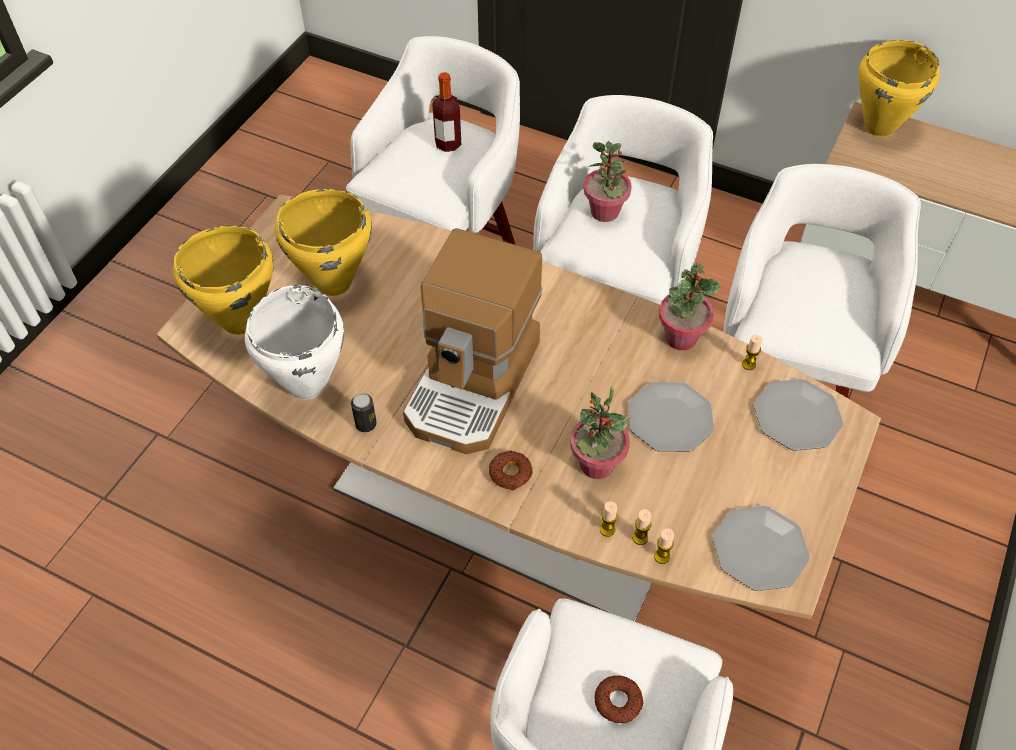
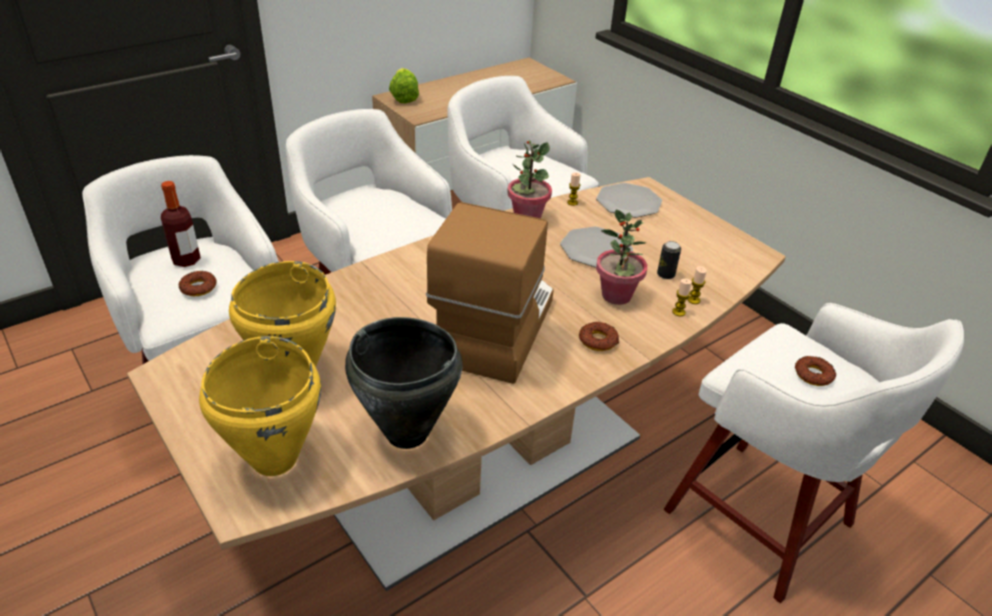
camera: 65 degrees left, 15 degrees down
(306, 385) = (407, 434): white cooking pot -> black cooking pot
(366, 424) = (487, 408): can -> can (665, 274)
(419, 172) = (198, 288): none -> donut
(474, 384) = (492, 328): coffee machine -> coffee machine turned 120 degrees counterclockwise
(605, 212) = (360, 215): potted plant -> none
(661, 556) = (714, 296): candle -> none
(760, 549) = (727, 255): plate -> none
(878, 127) = (403, 97): yellow cooking pot -> lettuce

